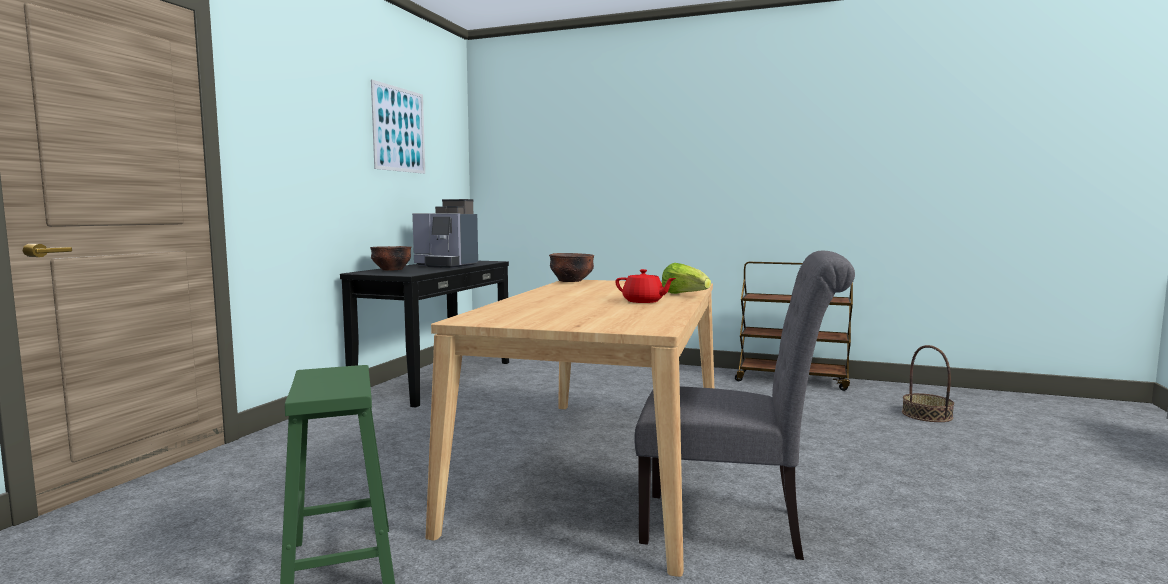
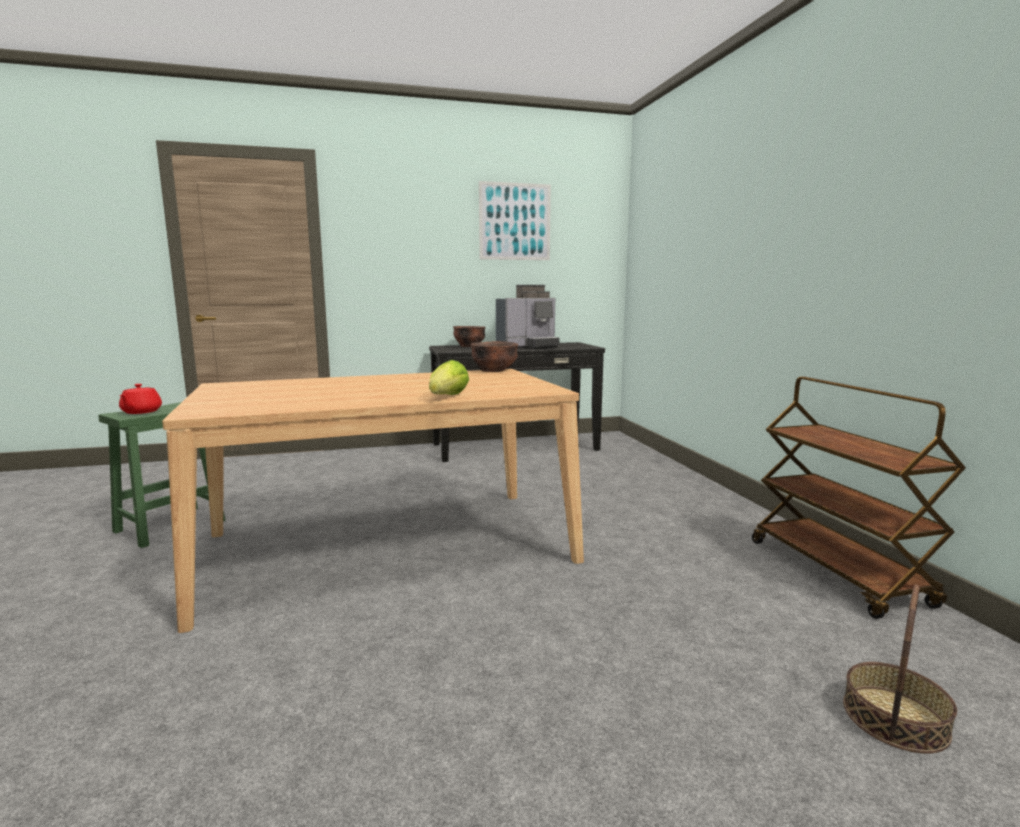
camera: 55 degrees right, 5 degrees up
(446, 265) = (528, 346): coffee machine -> coffee machine turned 105 degrees counterclockwise
(643, 301) = (374, 395): red teapot -> red teapot (141, 412)
(733, 526) = (290, 634): grey chair -> none

